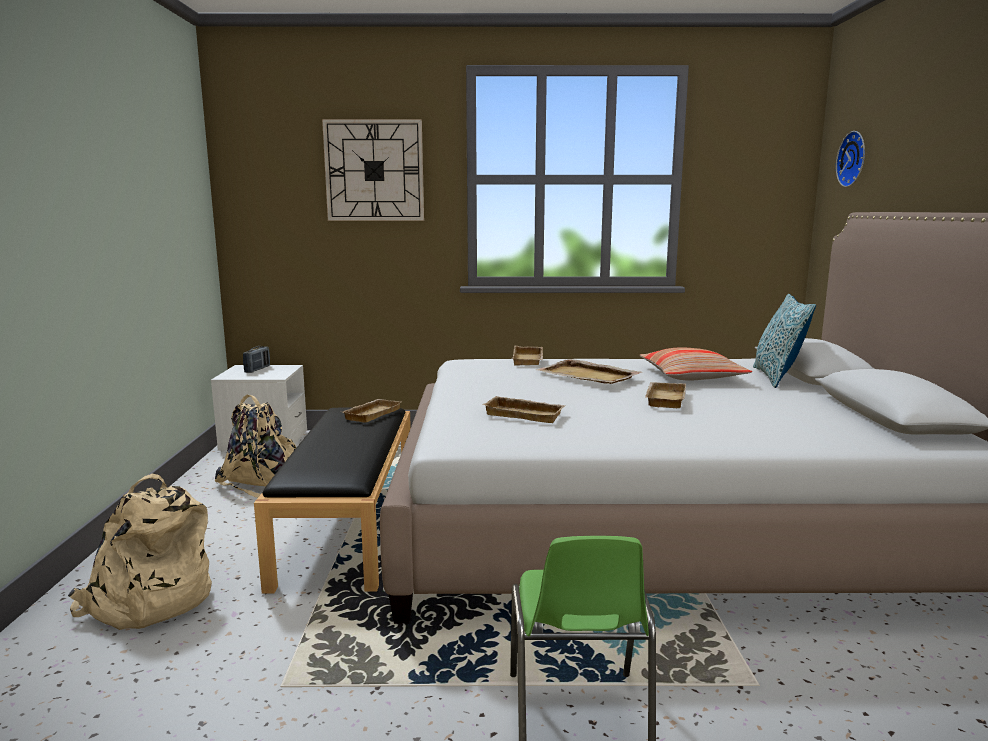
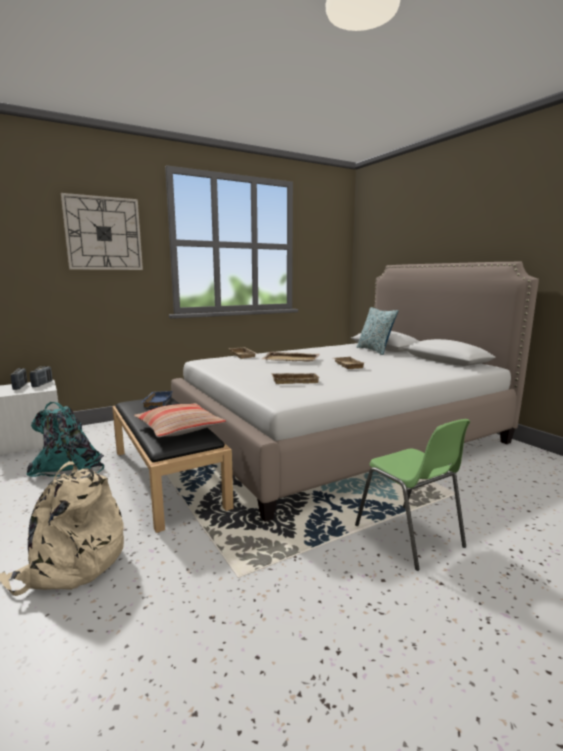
camera: 30 degrees left, 0 degrees up
(265, 483) = (69, 468): beige backpack -> turquoise backpack
(282, 369) = (42, 384): none -> radio
(371, 414) = (156, 401): beige tray -> blue tray
(691, 376) = (338, 354): pillow -> pillow (179, 429)
(854, 159) = (378, 238): wall clock -> none

